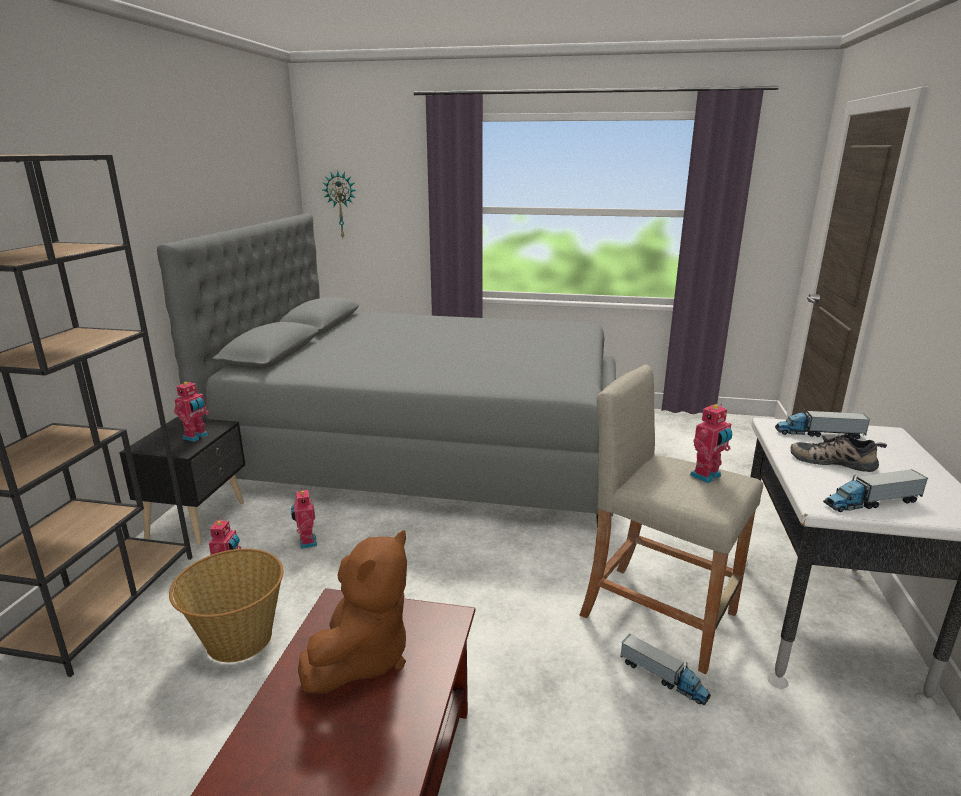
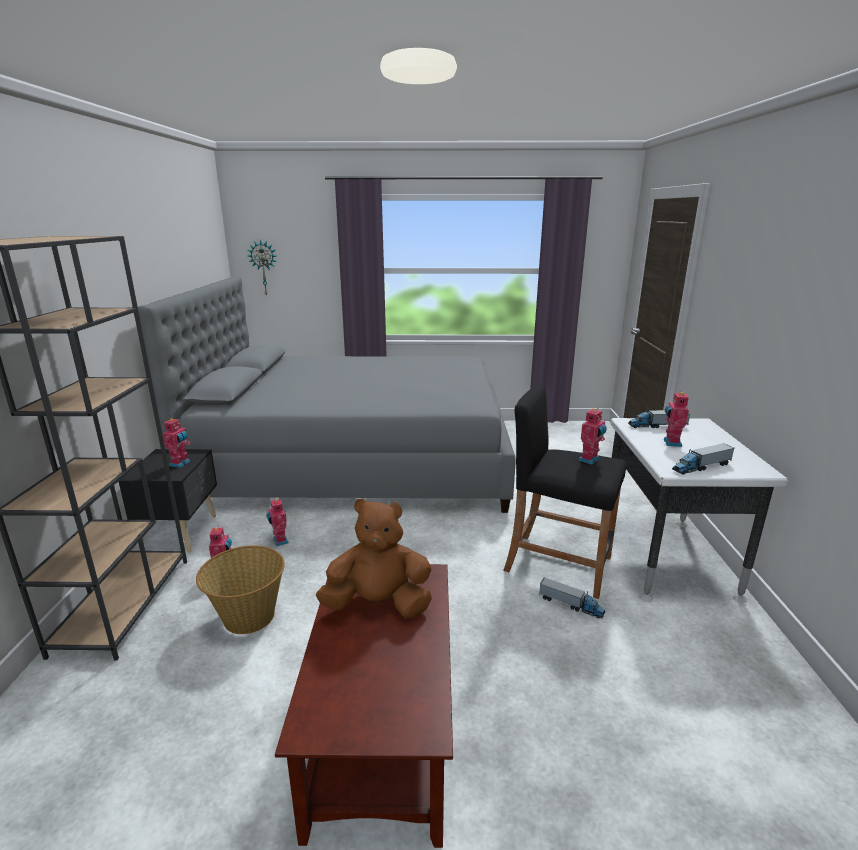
camera: 10 degrees left, 0 degrees up
(363, 657) = (378, 605): brown plush toy -> brown plush toy turned 105 degrees counterclockwise
(658, 614) = (558, 564): beige stool -> black stool
(833, 461) = (671, 443): shoe -> toy robot

